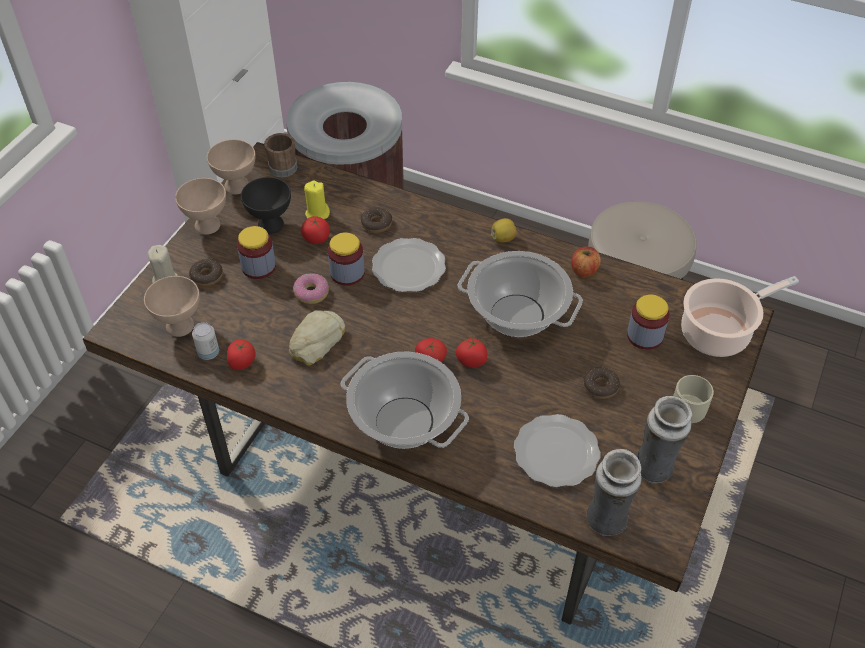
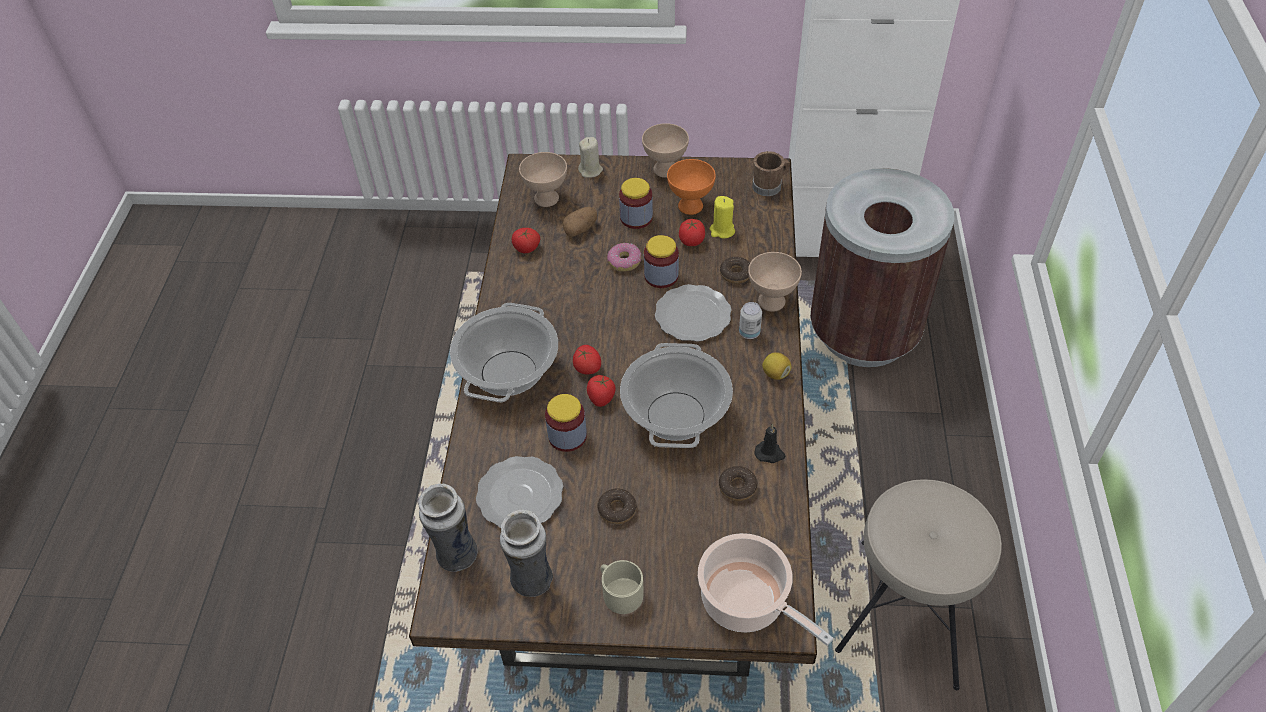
camera: 70 degrees right, 0 degrees up
(207, 276) = (607, 192): donut -> donut (737, 487)
(208, 353) = (527, 225): can -> can (749, 333)
(236, 186) = (723, 167): beige bowl -> beige bowl (770, 301)
(244, 312) = (580, 229): none -> potato
(271, 225) = (690, 207): black bowl -> orange bowl
(315, 341) = (570, 284): bread -> none
(584, 270) = (770, 453): apple -> black candle
(644, 336) = (705, 532): jar -> jar (567, 436)

